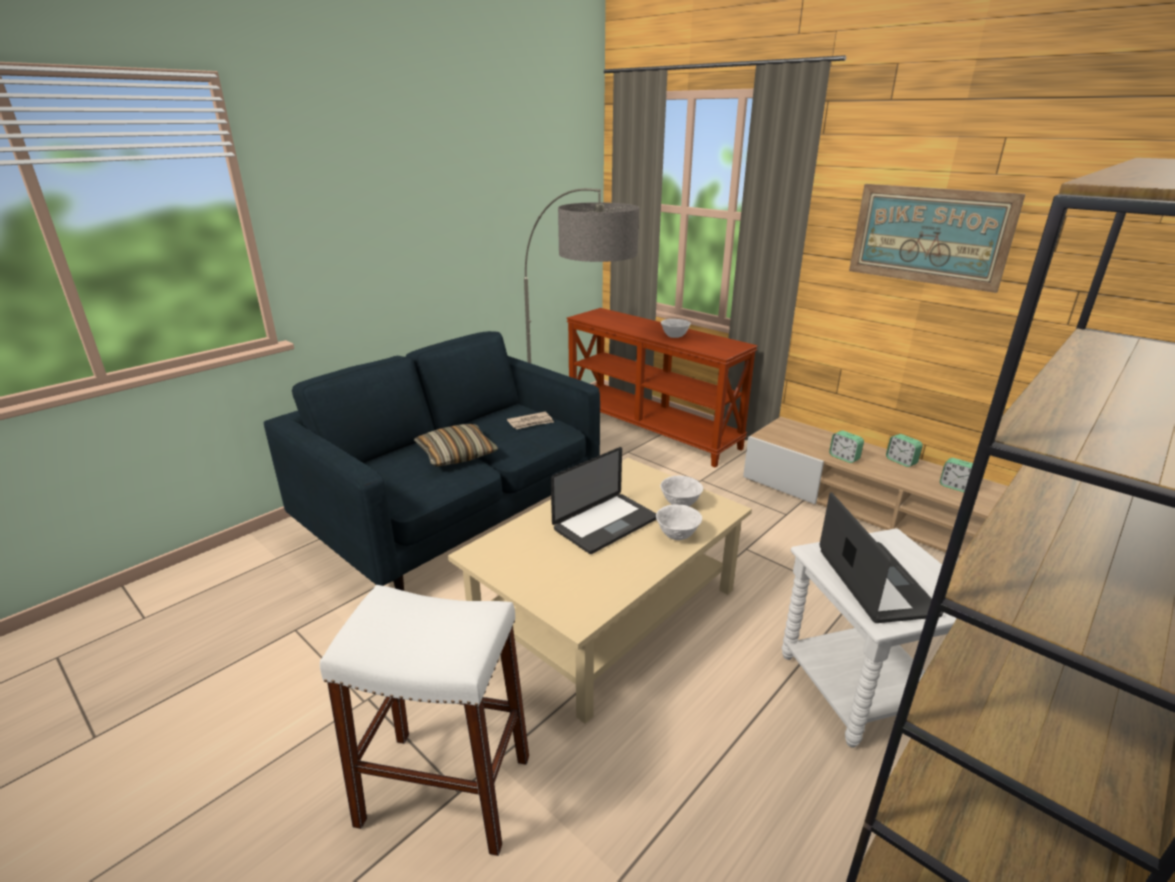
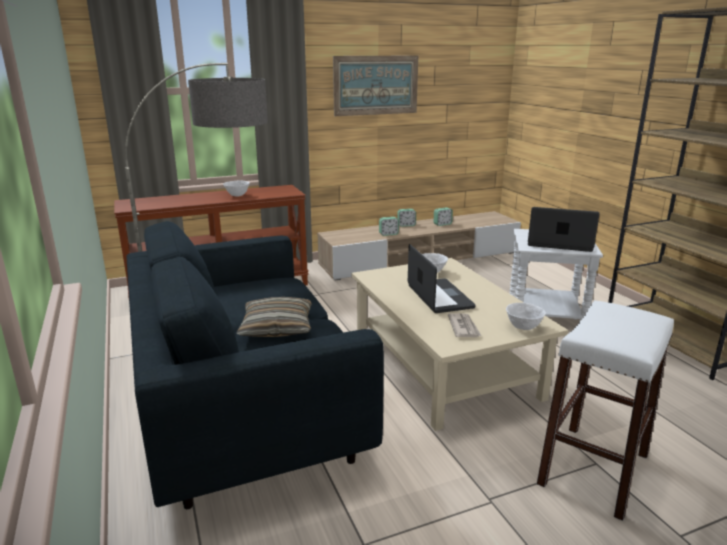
camera: 65 degrees left, 5 degrees down
(531, 422) = (254, 288): newspaper -> newspaper (463, 327)
(677, 535) = (468, 281): white bowl -> white bowl (523, 327)

